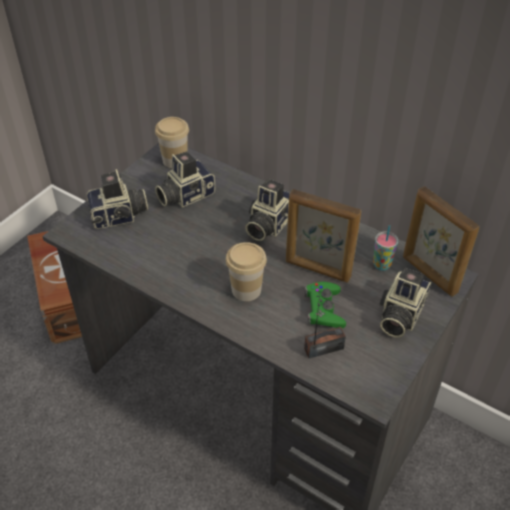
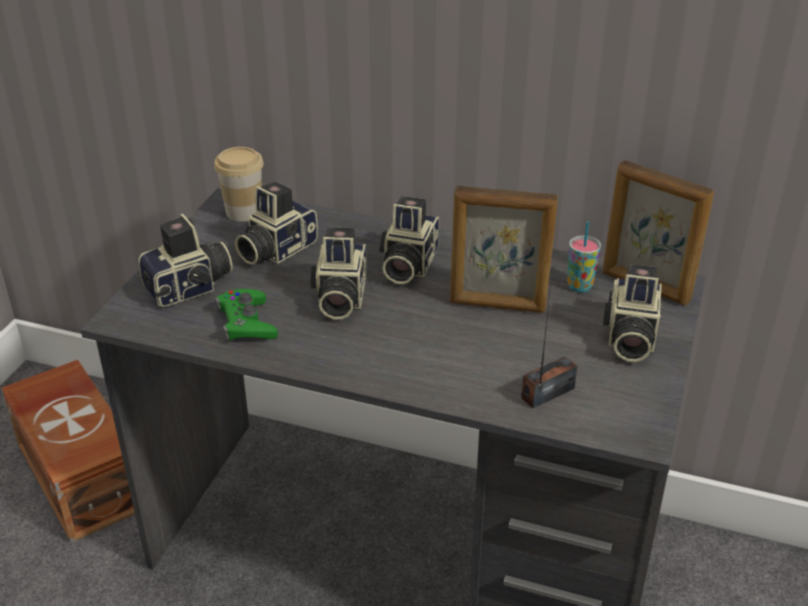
camera: 15 degrees left, 10 degrees down
(212, 243) = (339, 298): none -> camera
(246, 290) = (410, 344): cup -> none
(324, 309) = (527, 348): green game controller -> green game controller (246, 323)

